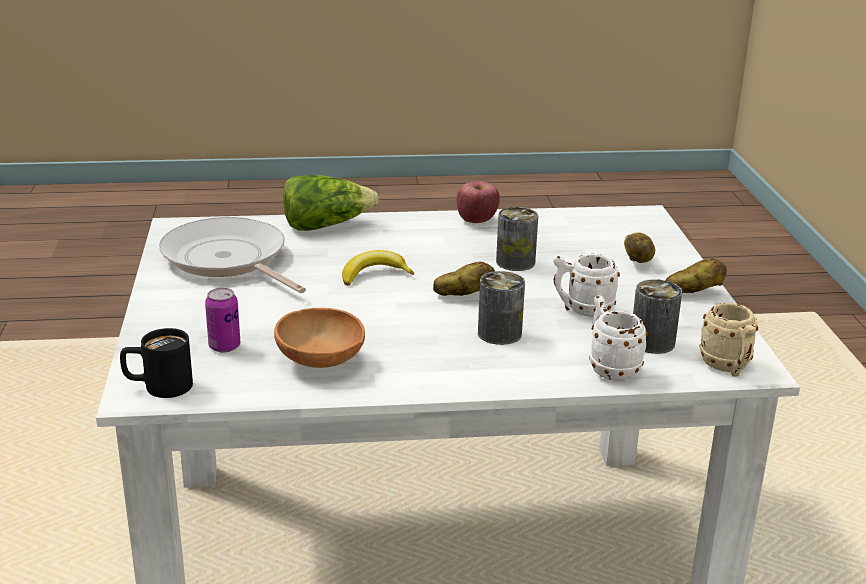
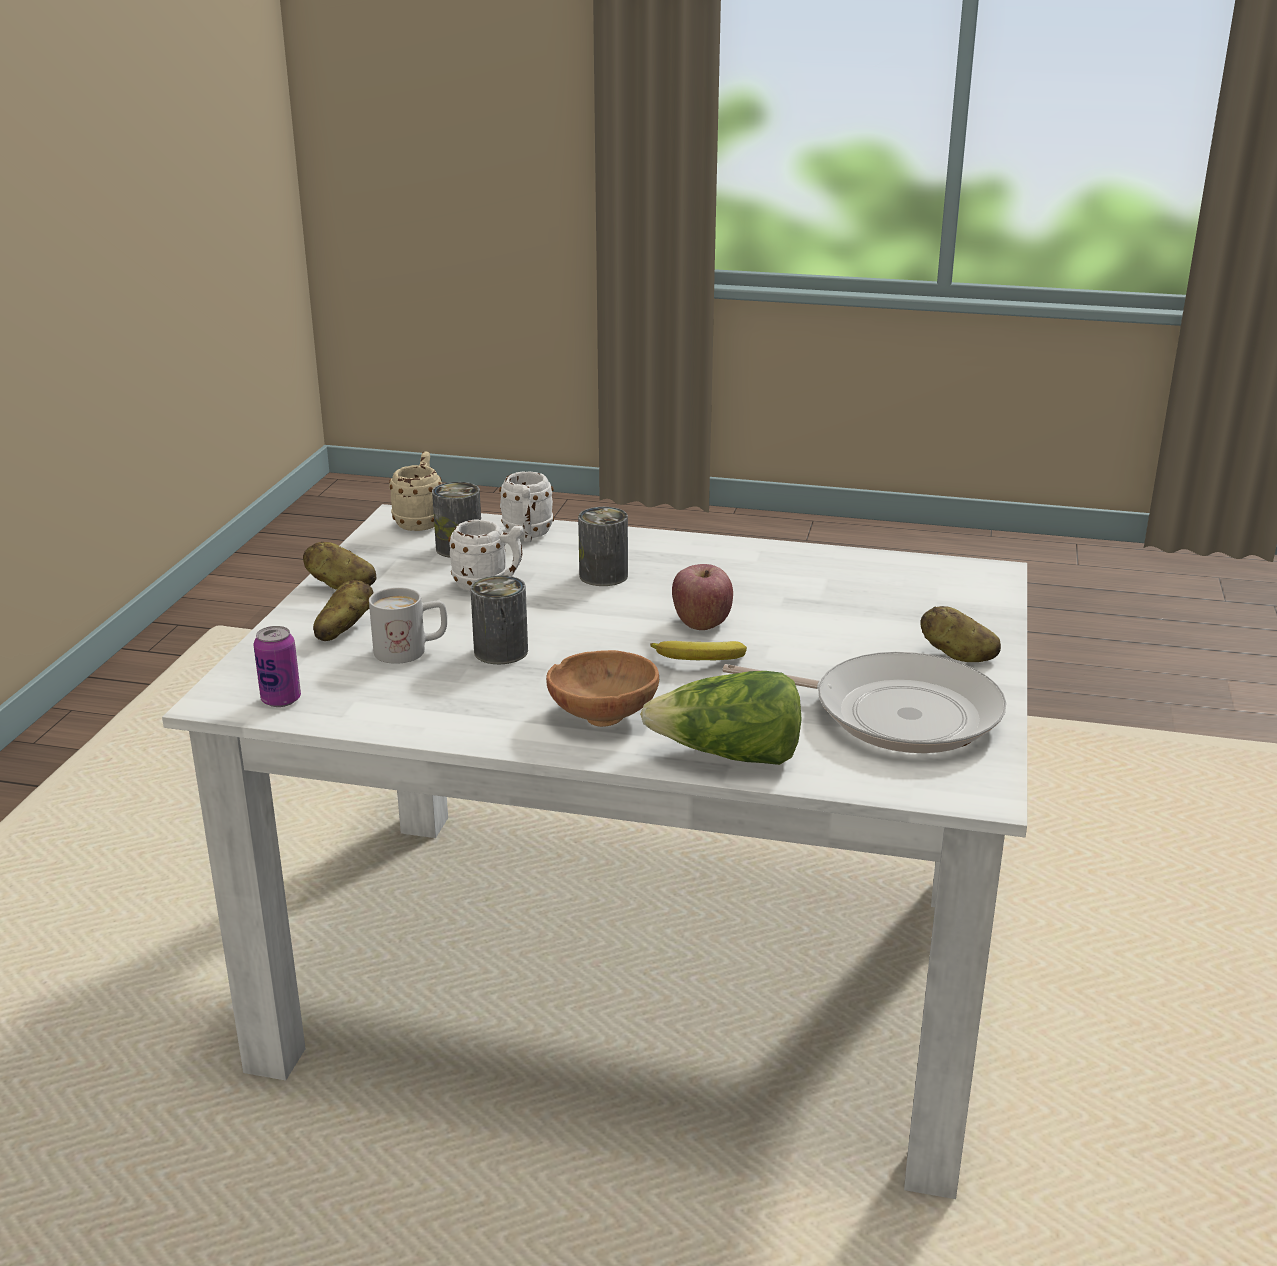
camera: 160 degrees left, 0 degrees up
(158, 387) = (972, 576): black mug -> none
(224, 346) = (905, 602): can -> can (281, 700)
(228, 260) = (895, 713): frying pan -> frying pan turned 45 degrees counterclockwise
(321, 363) = (805, 574): brown bowl -> brown bowl (603, 714)
(464, 295) = (606, 619): potato -> potato (957, 655)
(477, 220) = (484, 728): apple -> apple (701, 622)
(574, 255) = (411, 650): none -> white mug

